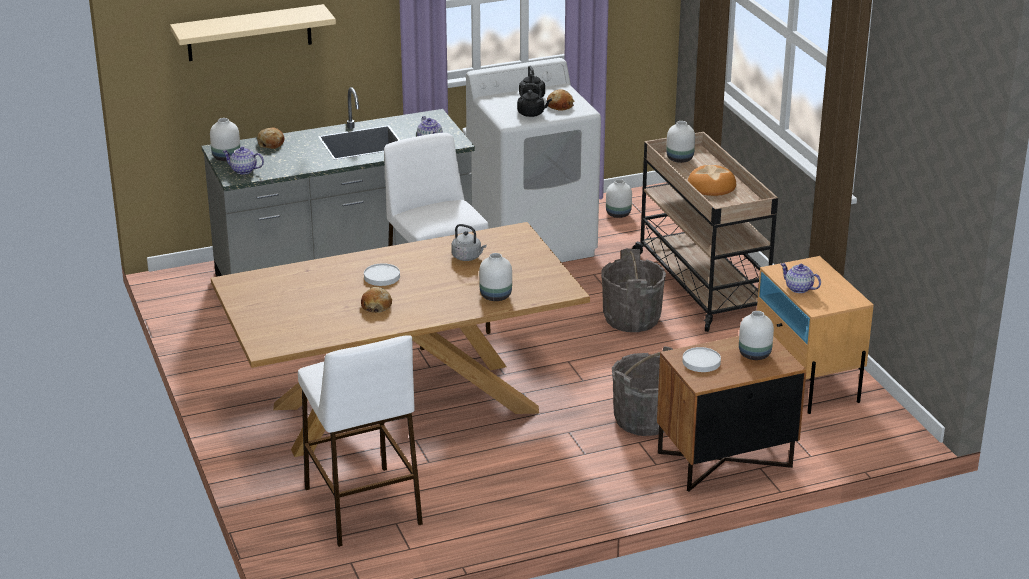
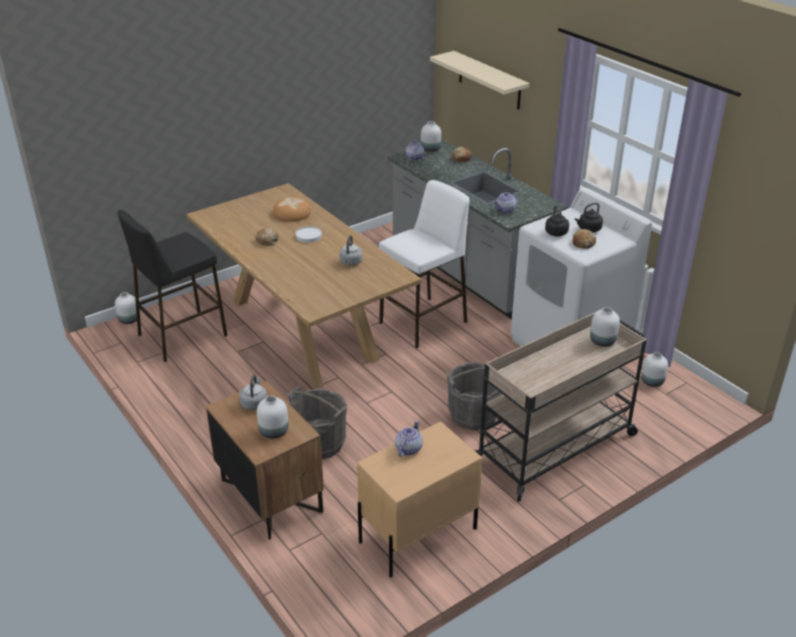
camera: 75 degrees right, 5 degrees up
(363, 506) = (182, 335): white stool -> black stool
(495, 296) = (294, 282): white vase -> white vase (128, 319)
(701, 362) = (254, 403): white plate -> grey kettle
(711, 186) = (558, 365): bread -> bread (291, 213)

